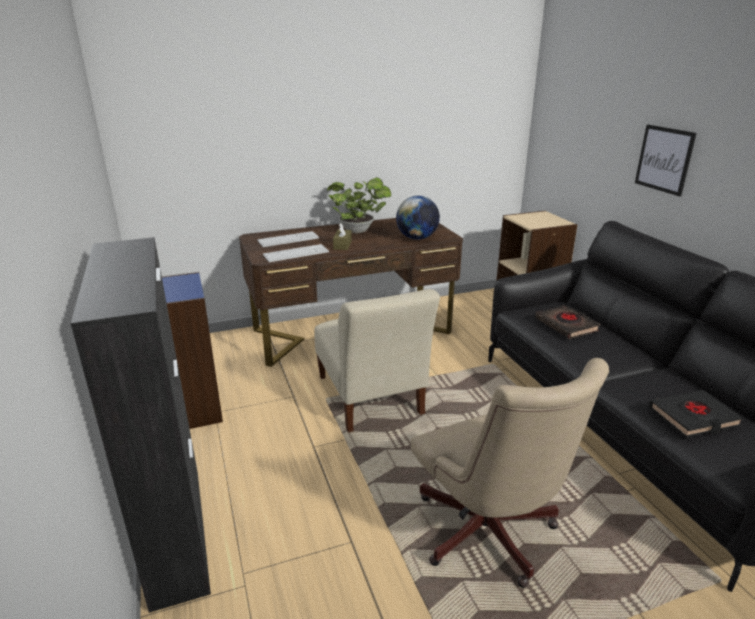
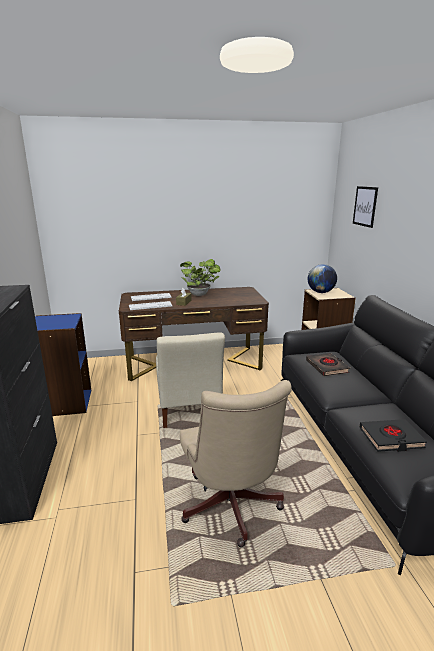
camera: 10 degrees right, 5 degrees down
(417, 238) = (236, 301): globe -> globe (320, 292)
(664, 159) = (405, 251): picture -> picture (365, 206)

